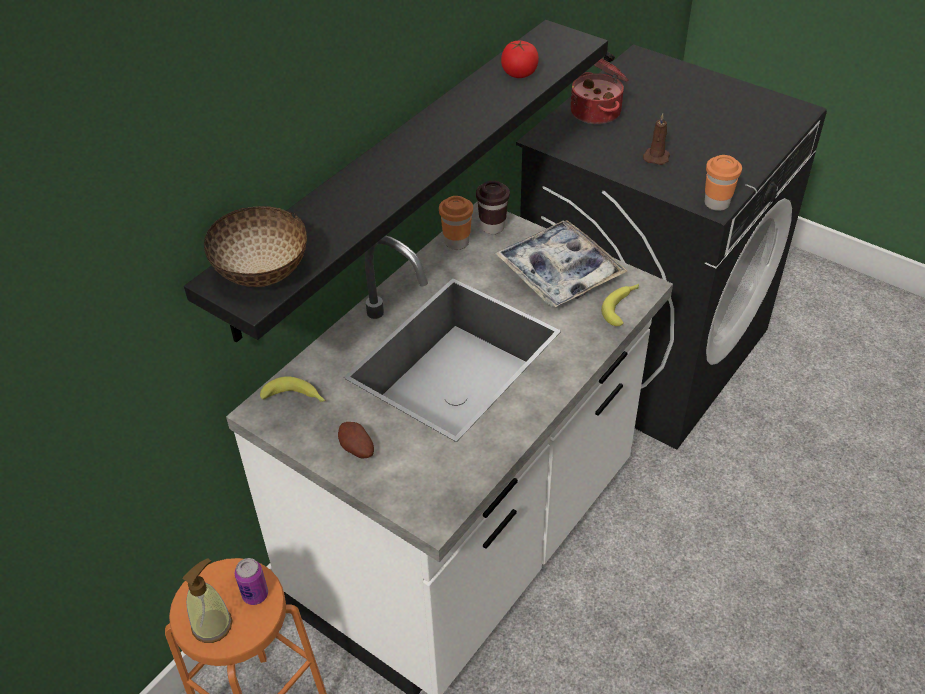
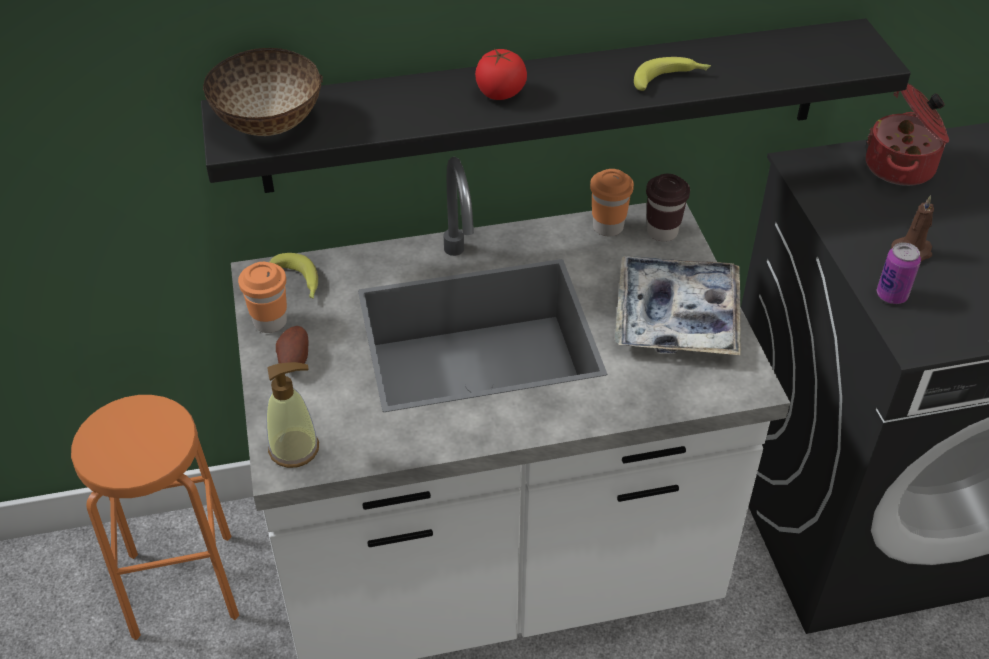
camera: 40 degrees right, 0 degrees up
(212, 625) = (107, 446): soap dispenser -> soap dispenser (294, 448)
(255, 594) = (162, 446): can -> can (891, 295)
(519, 73) = (756, 61): tomato -> tomato (500, 93)
(622, 307) = (701, 391): banana -> banana (671, 80)
(716, 203) = (922, 341): orange cup -> orange cup (270, 322)

